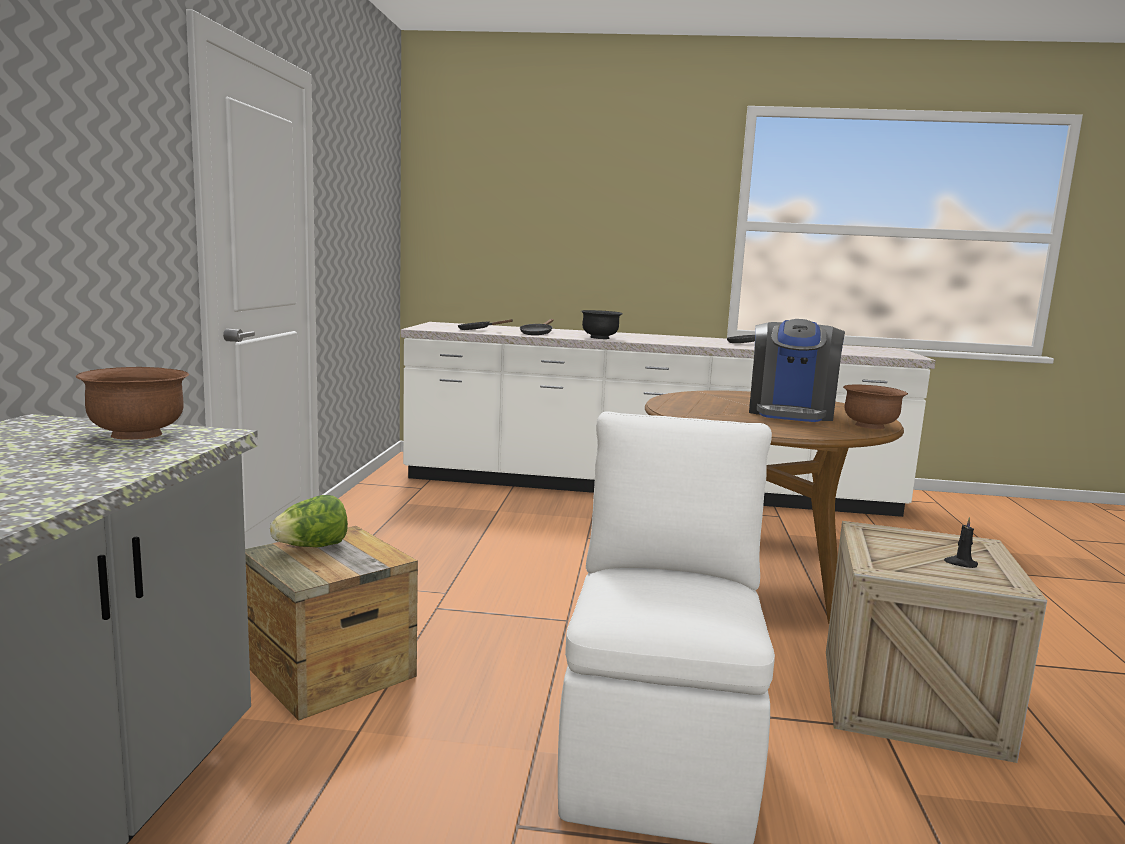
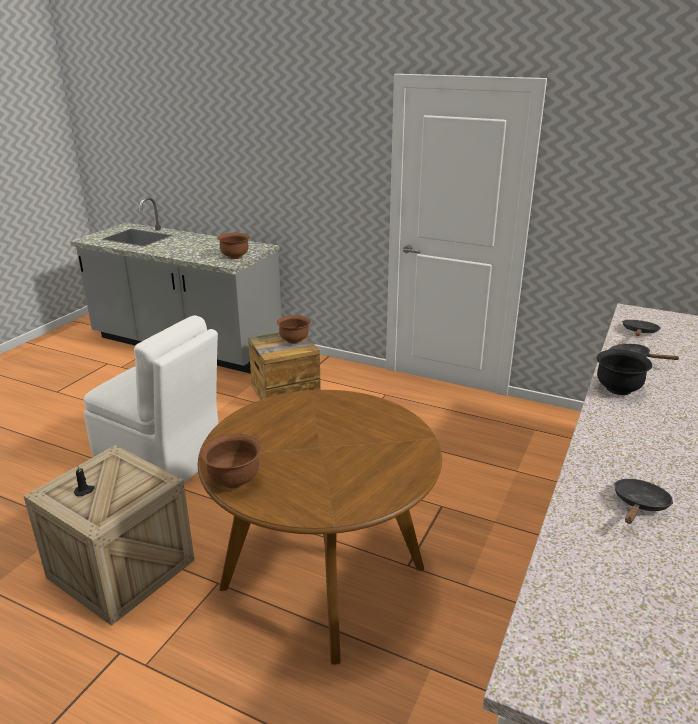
camera: 110 degrees right, 15 degrees up
(312, 547) = (294, 340): lettuce -> brown bowl
(790, 413) = (307, 456): coffee machine -> none

